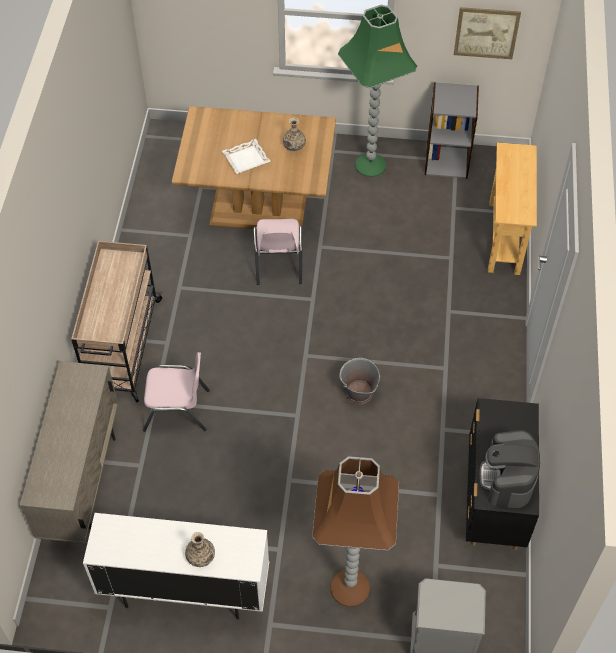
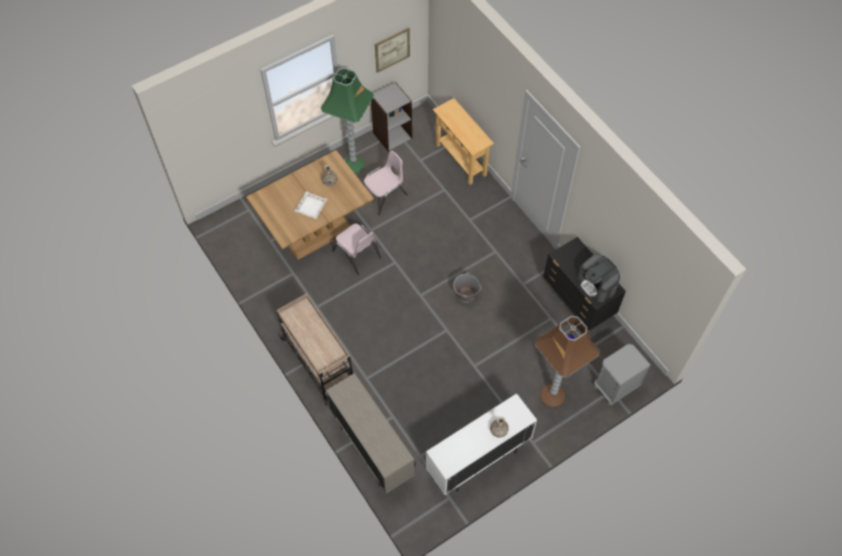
camera: 40 degrees left, 5 degrees up
(177, 410) = (382, 373): pink chair -> pink chair (384, 195)

